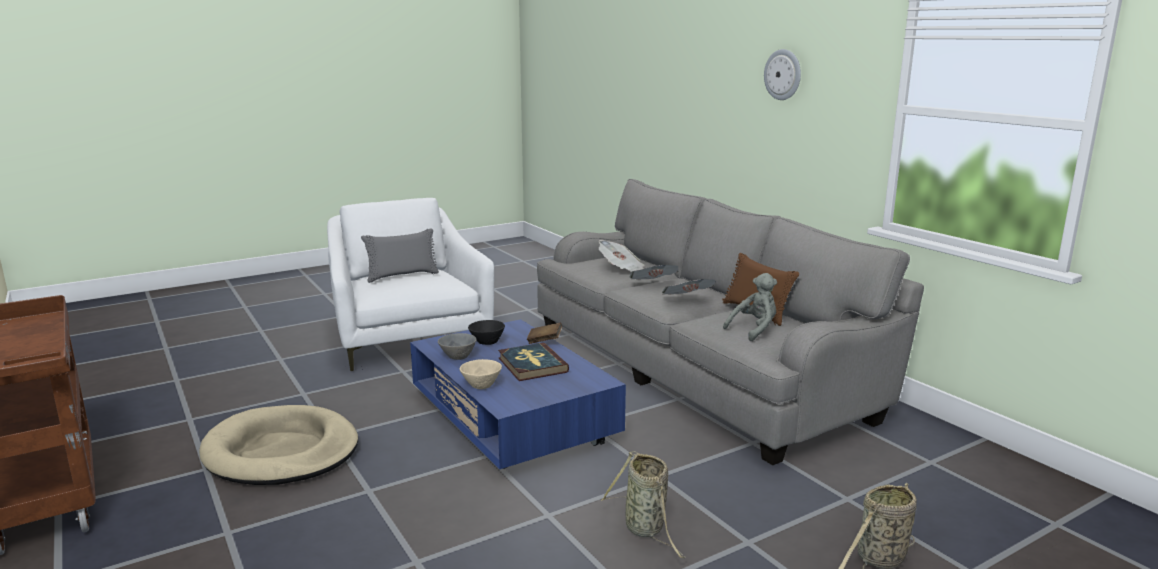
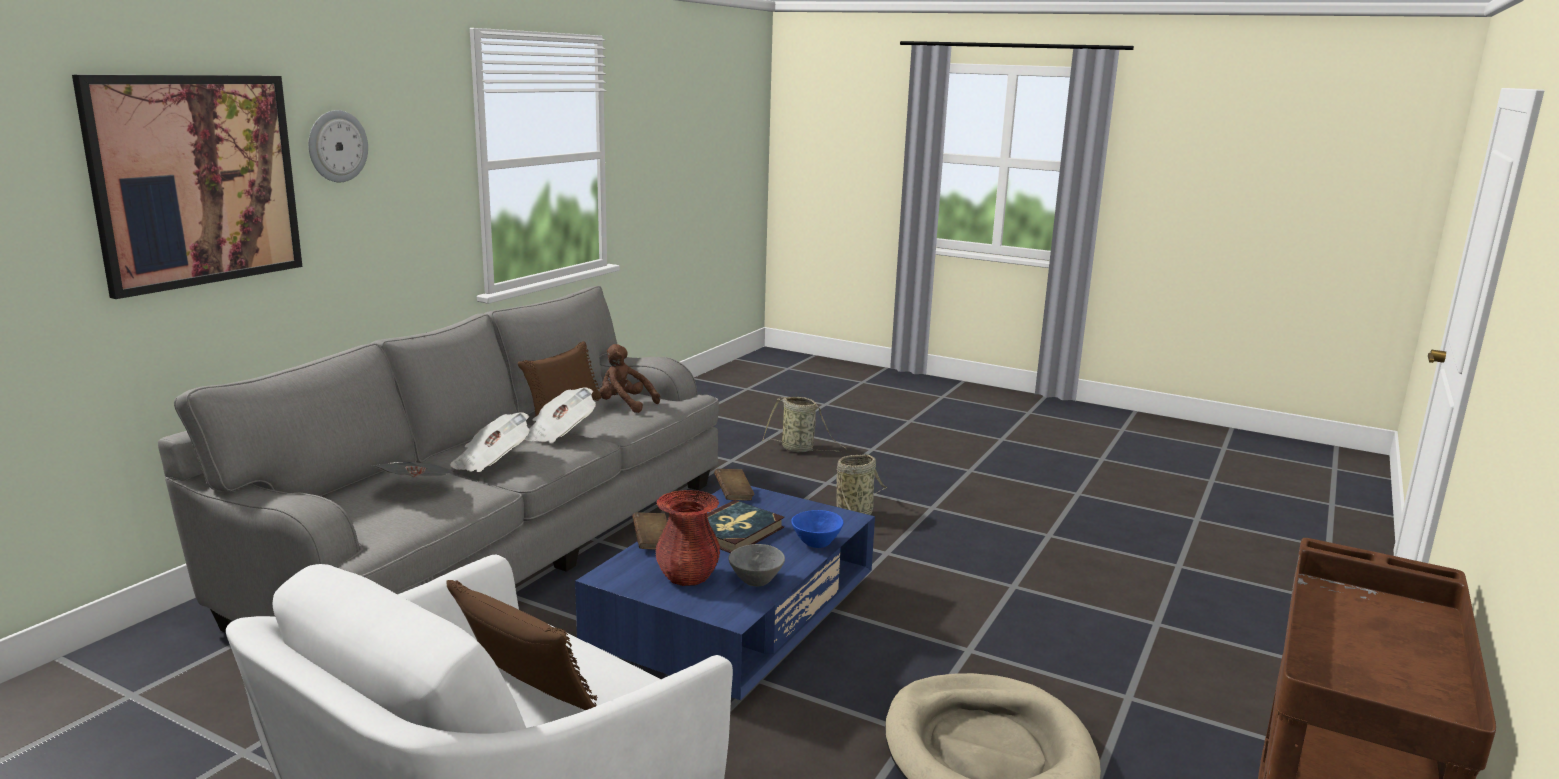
camera: 120 degrees left, 0 degrees up
(402, 276) = (523, 690): grey pillow -> brown pillow
(482, 384) = (815, 542): beige bowl -> blue bowl
(487, 341) = (687, 577): black bowl -> red vase
(595, 378) = (733, 495): none -> brown book
(712, 85) = (196, 180): none -> picture
(754, 330) = (624, 405): grey plush toy -> brown plush toy

